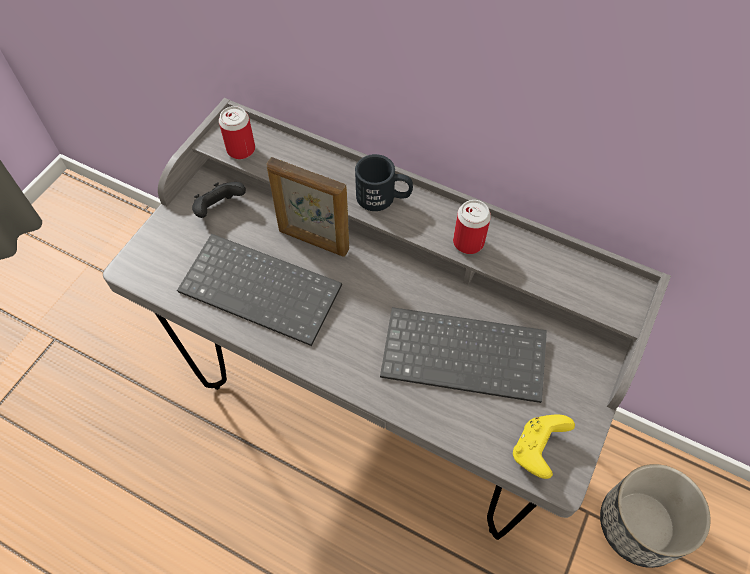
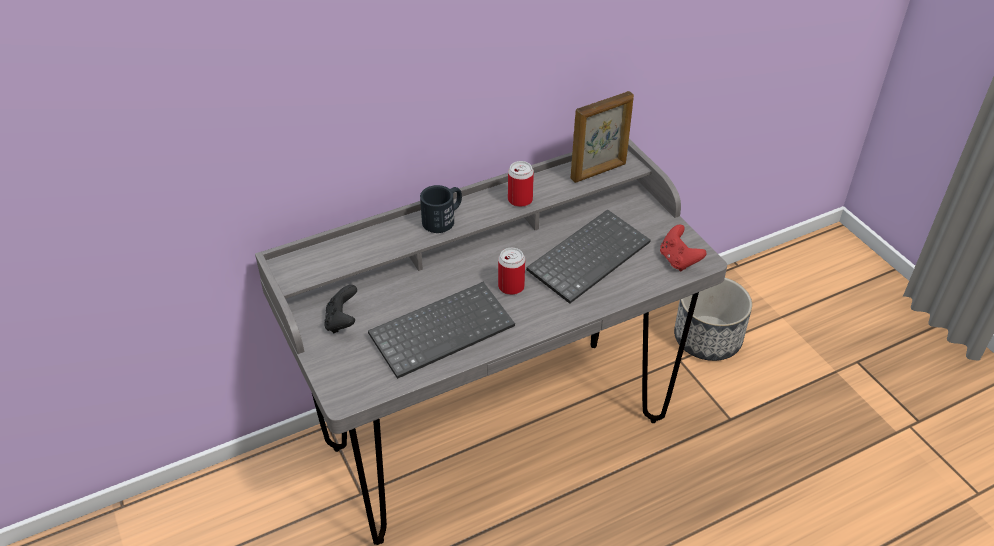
camera: 55 degrees left, 15 degrees down
(241, 149) = (317, 269): can -> can (511, 286)
(313, 241) = (427, 284): picture frame -> picture frame (599, 171)
(536, 450) = (678, 260): yellow game controller -> red game controller

